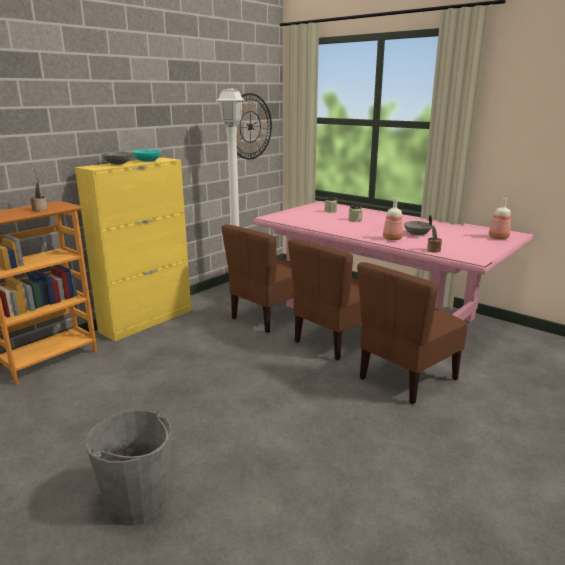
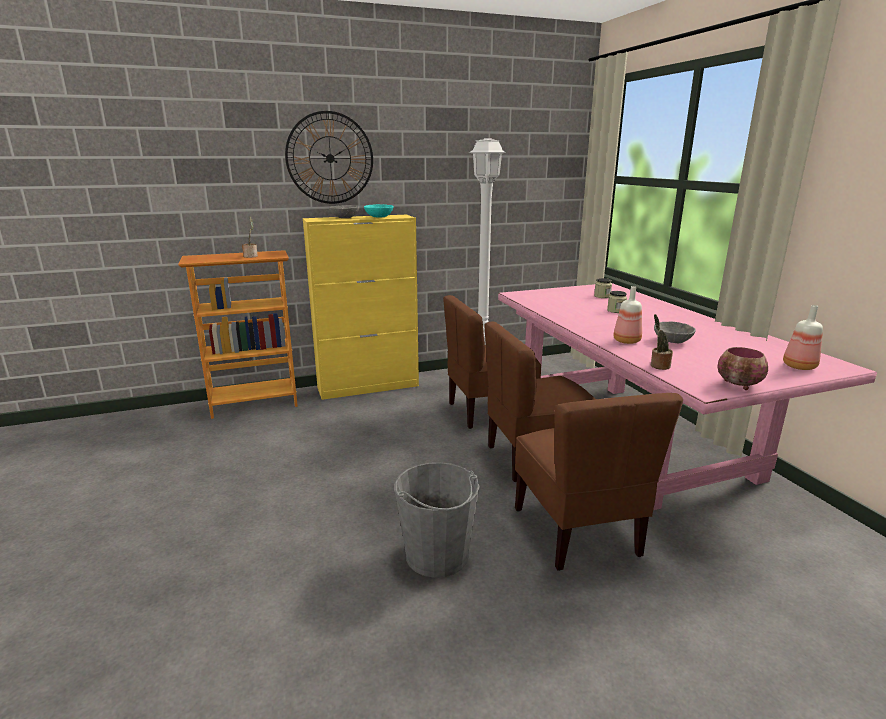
camera: 30 degrees right, 0 degrees up
(138, 501) = (181, 558): grey bucket -> grey bucket (437, 555)
(250, 126) = (534, 185): wall clock -> wall clock (330, 158)
(406, 378) = (578, 531): brown chair -> brown chair turned 90 degrees counterclockwise
(487, 253) = (739, 385): none -> bowl

